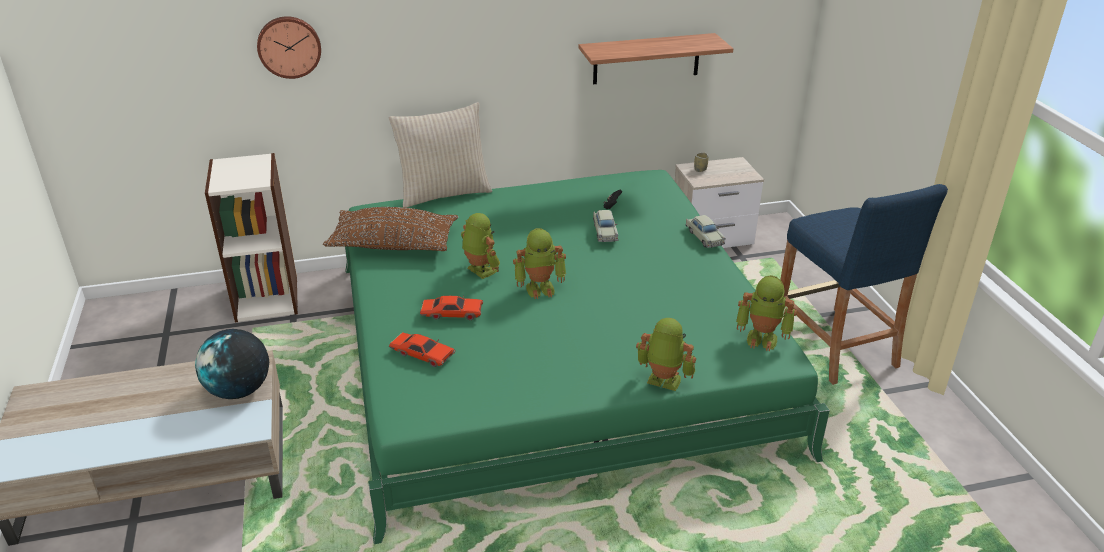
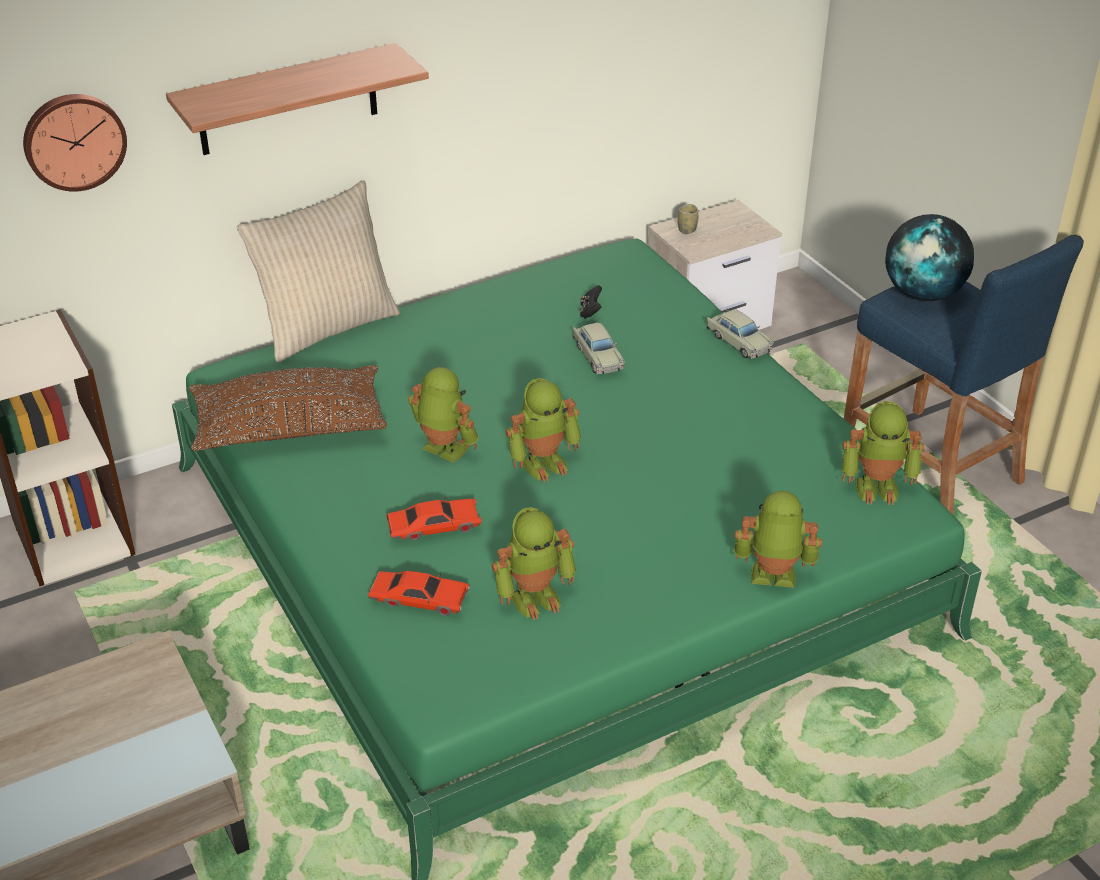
camera: 15 degrees left, 5 degrees up
(239, 390) = (150, 705): globe -> globe (923, 294)
(496, 366) = (534, 596): none -> toy robot
(646, 59) = (601, 79): shelf -> shelf (288, 100)

